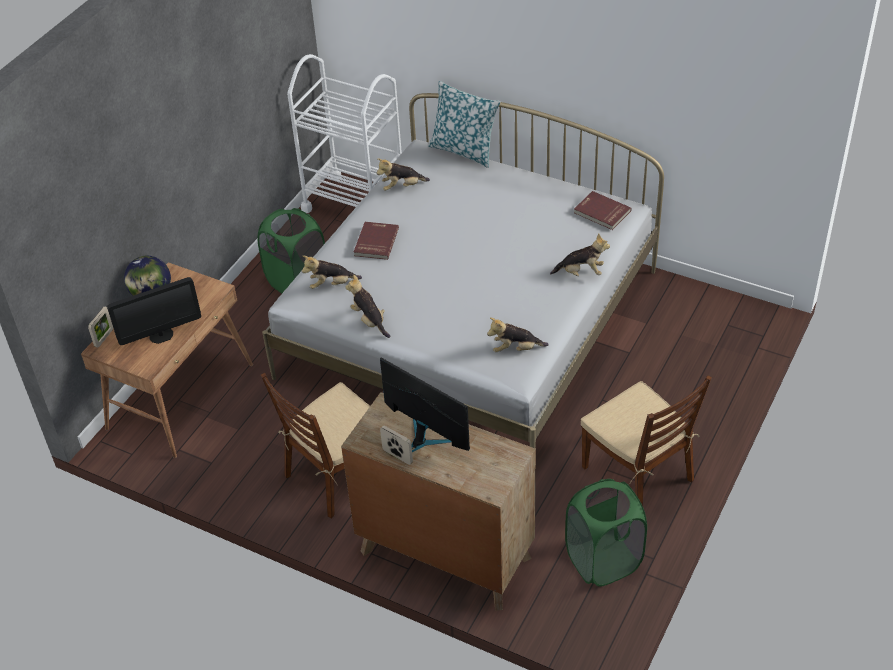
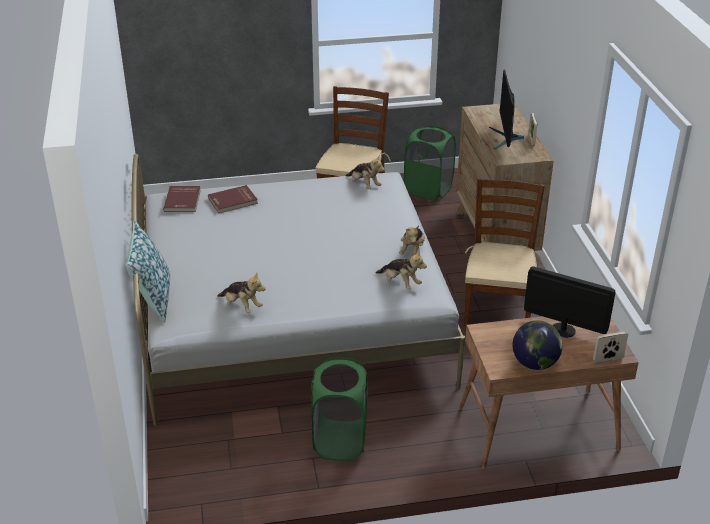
camera: 130 degrees left, 10 degrees down
(338, 474) = (497, 307): brown chair -> brown chair turned 90 degrees counterclockwise
(355, 203) = (194, 467): white cart -> none
(375, 242) = (328, 285): red book -> red book (233, 201)
(581, 272) = (262, 186): plush toy -> none

